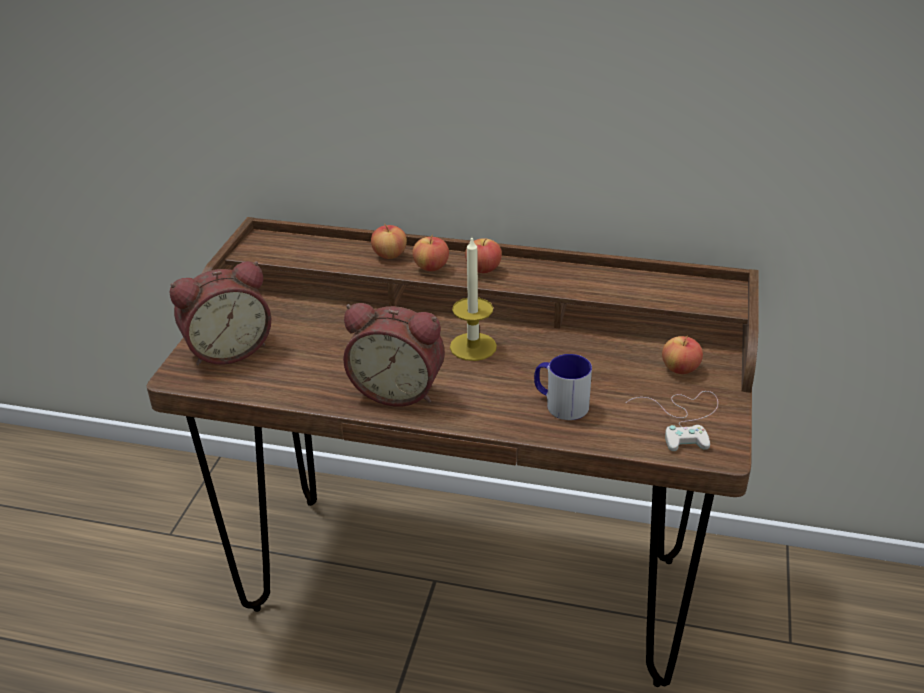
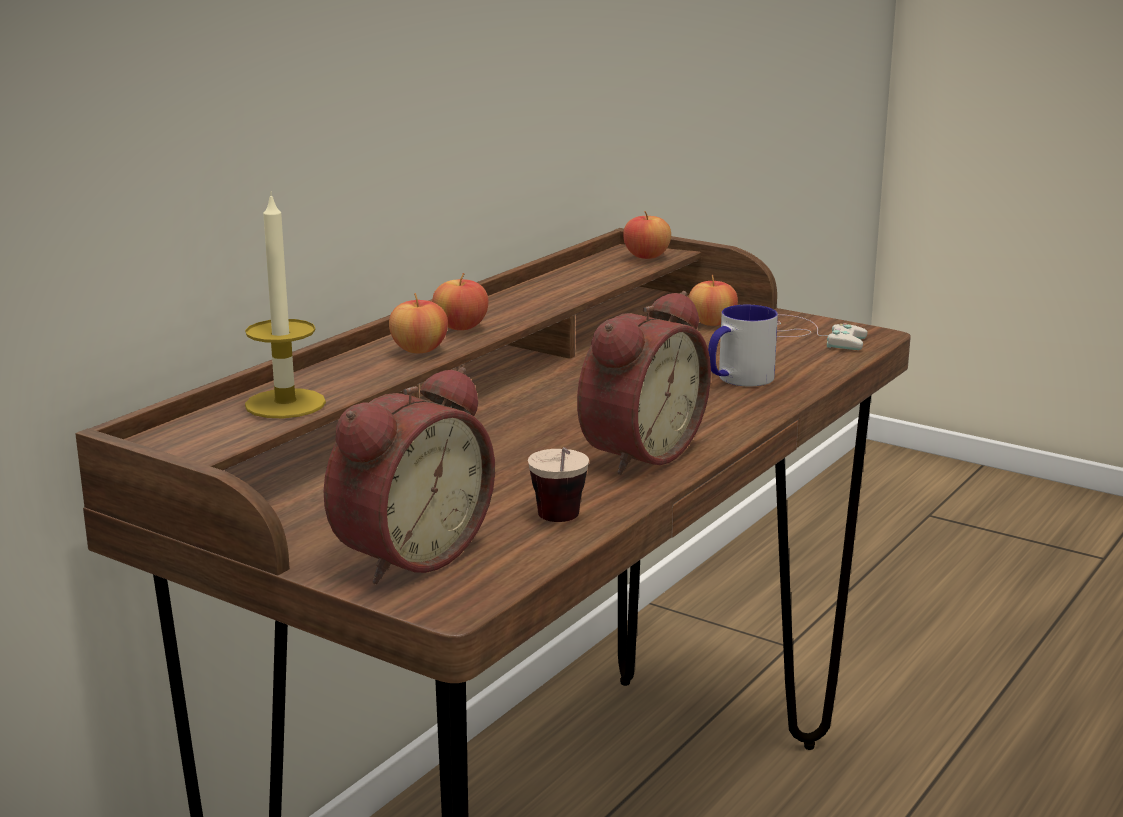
camera: 70 degrees left, 15 degrees down
(228, 349) = (406, 554): alarm clock -> alarm clock turned 45 degrees clockwise
(279, 387) = (561, 525): none -> cup
(389, 255) = (348, 367): apple -> apple (646, 256)
(473, 347) = (572, 400): candle -> candle (285, 404)

